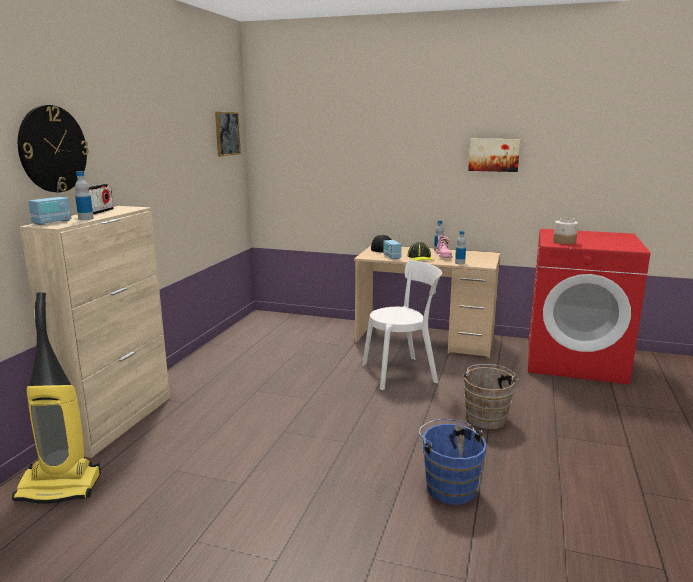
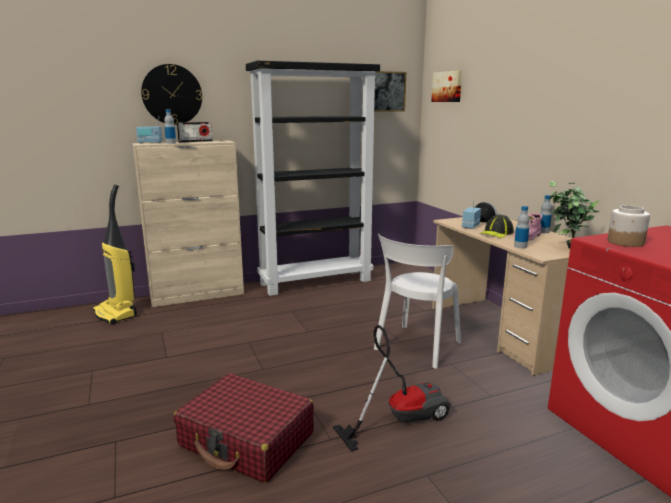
camera: 50 degrees right, 0 degrees up
(215, 358) = (316, 282): none -> black bookcase
(402, 372) = (416, 347): white chair -> white chair turned 90 degrees clockwise
(449, 486) = (247, 440): blue bucket -> red suitcase
(481, 257) = (566, 248): none -> potted plant
(486, 417) = (399, 417): brown bucket -> vacuum cleaner
(494, 155) = (623, 114): picture -> picture (447, 86)

